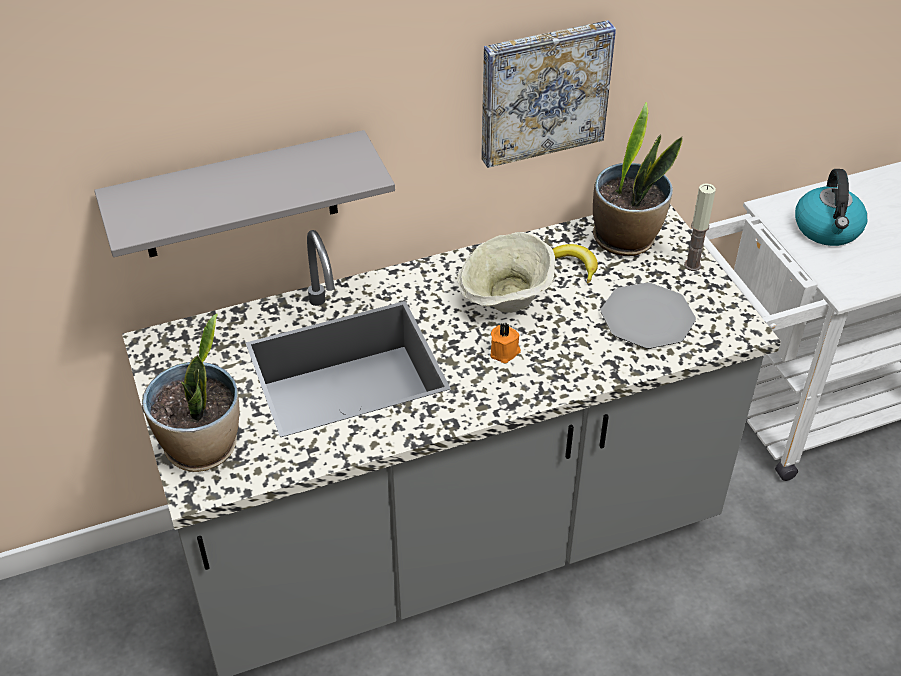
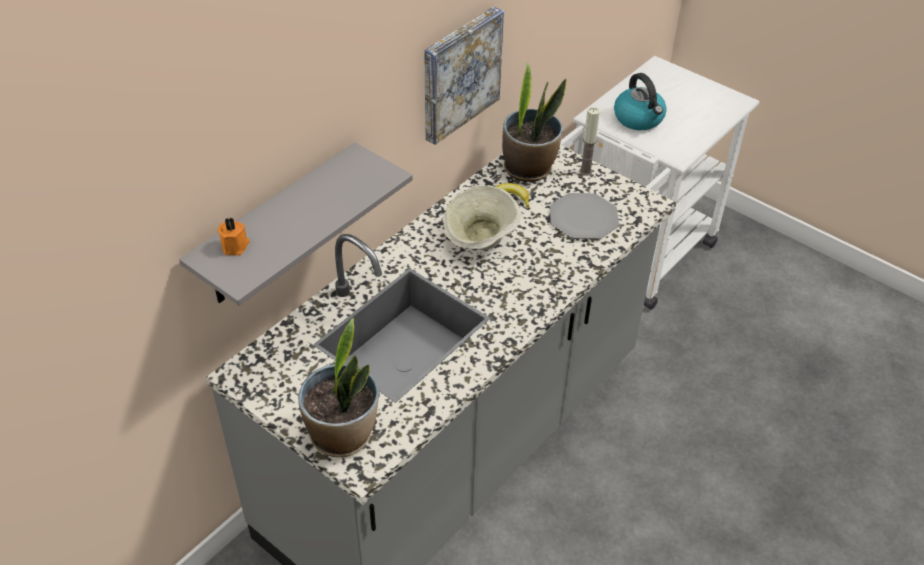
camera: 30 degrees left, 0 degrees up
(505, 352) = (508, 277): orange candle -> orange candle (236, 246)

